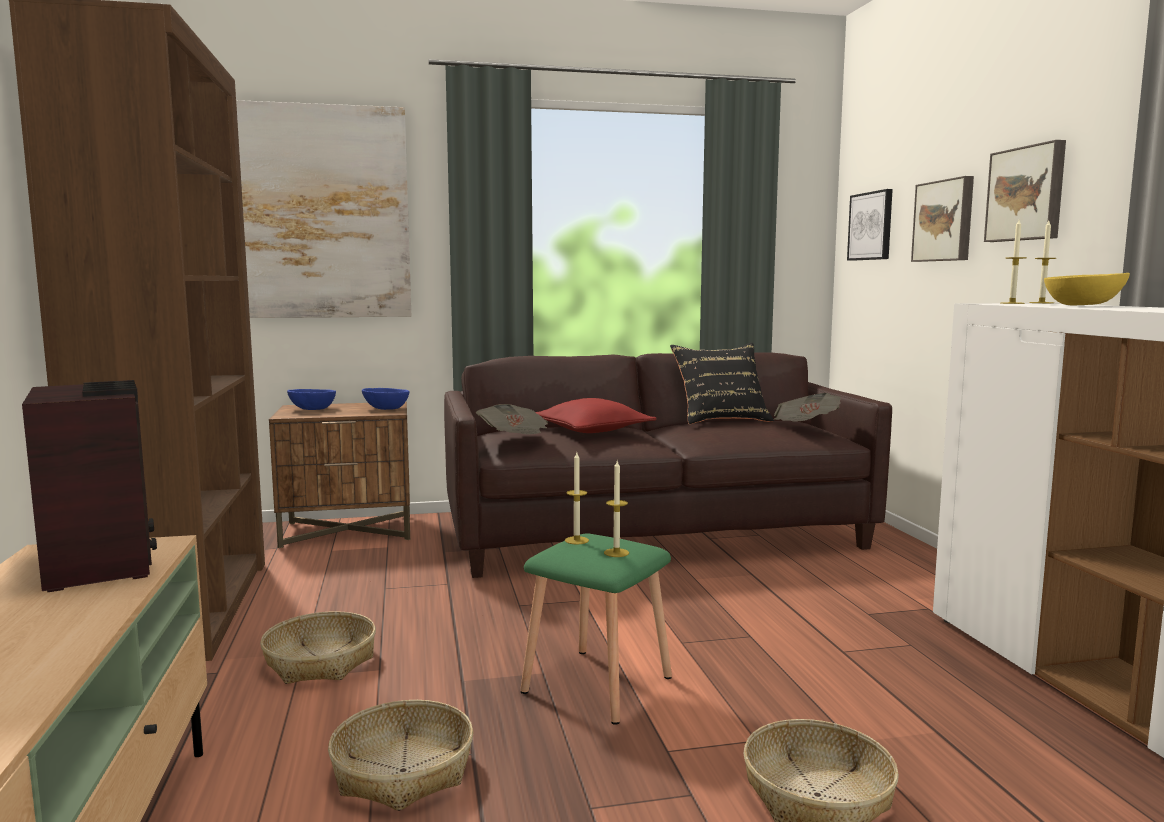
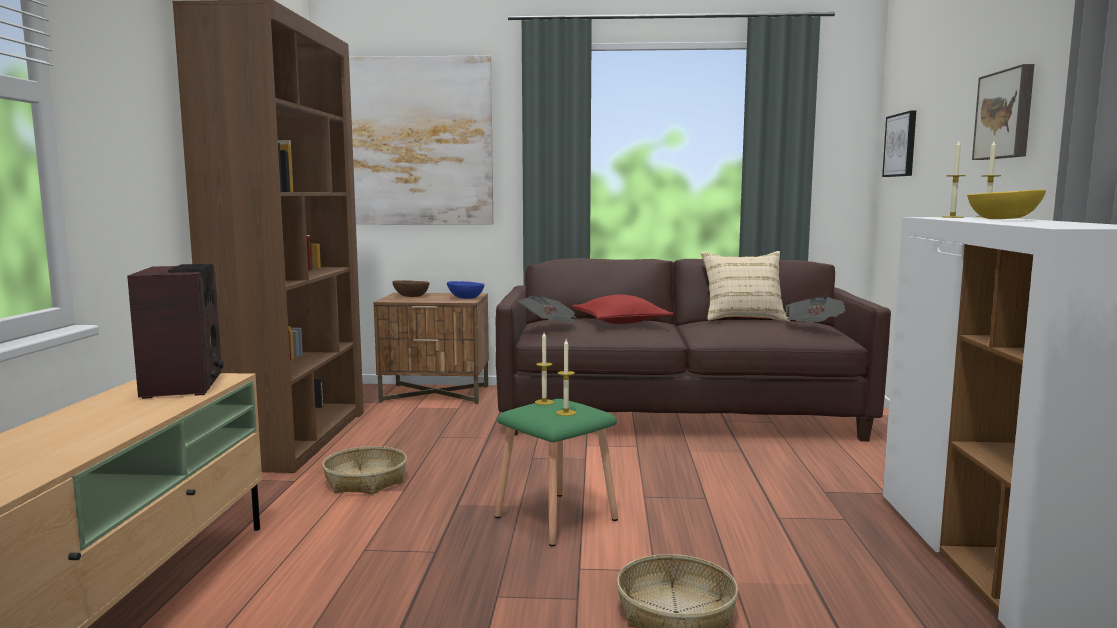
camera: 15 degrees right, 0 degrees up
(312, 409) = (411, 296): blue bowl -> brown bowl
(402, 770) = (381, 556): basket -> none
(721, 420) = (743, 318): black pillow -> beige pillow
(945, 221) = (950, 140): picture -> none

